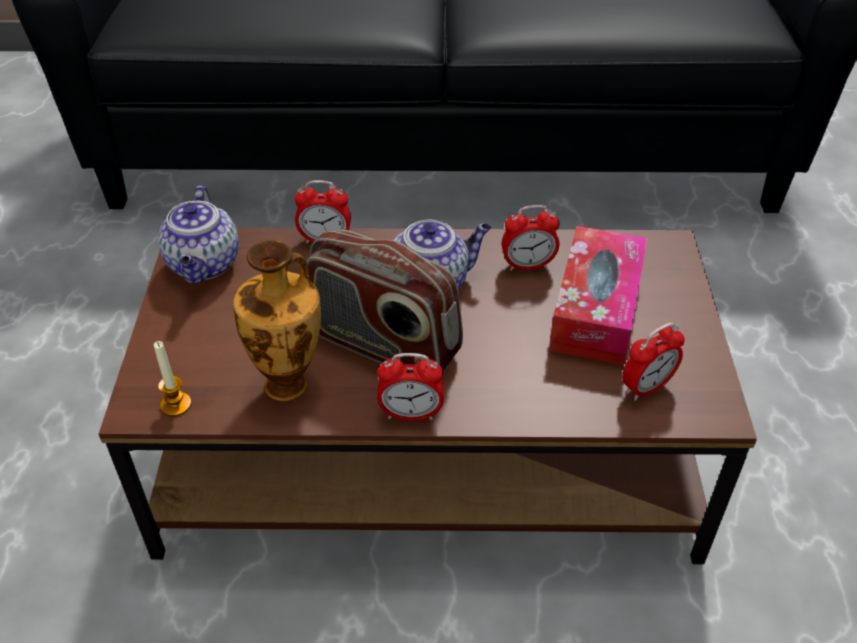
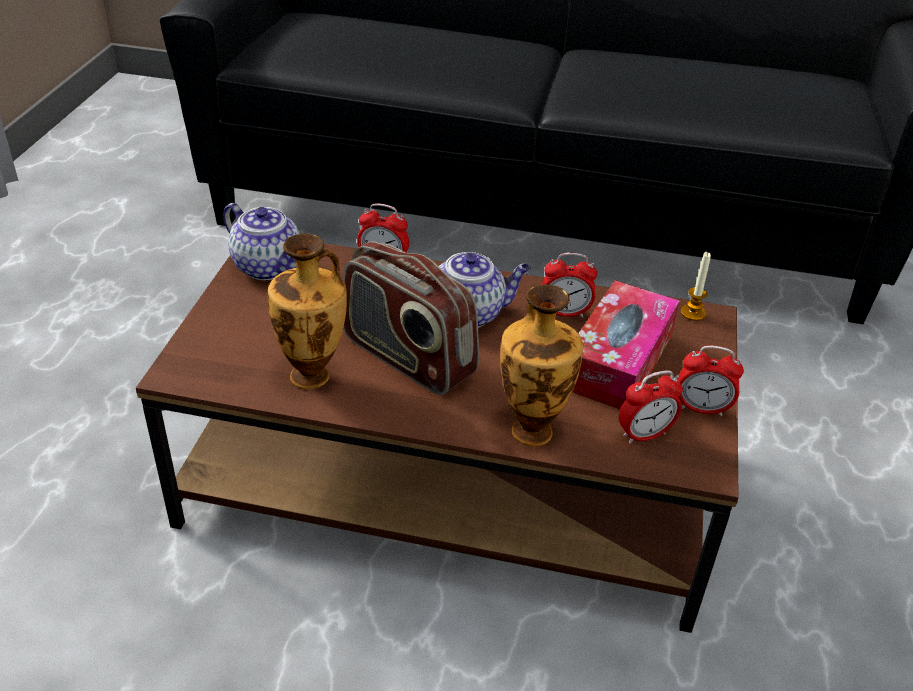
camera: 10 degrees right, 5 degrees down
(176, 405) = (208, 376): candle -> candle (693, 313)
(204, 265) = (269, 267): teapot -> teapot turned 60 degrees counterclockwise
(411, 414) = (414, 419): alarm clock -> alarm clock (701, 408)
(533, 403) = (532, 429): none -> vase

